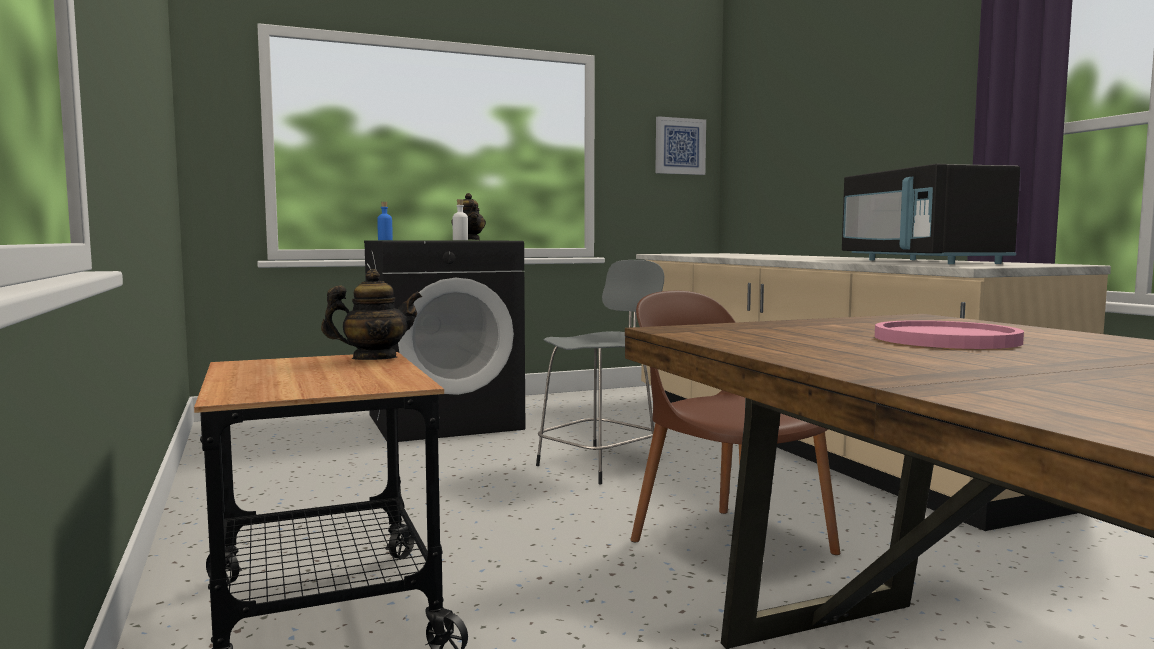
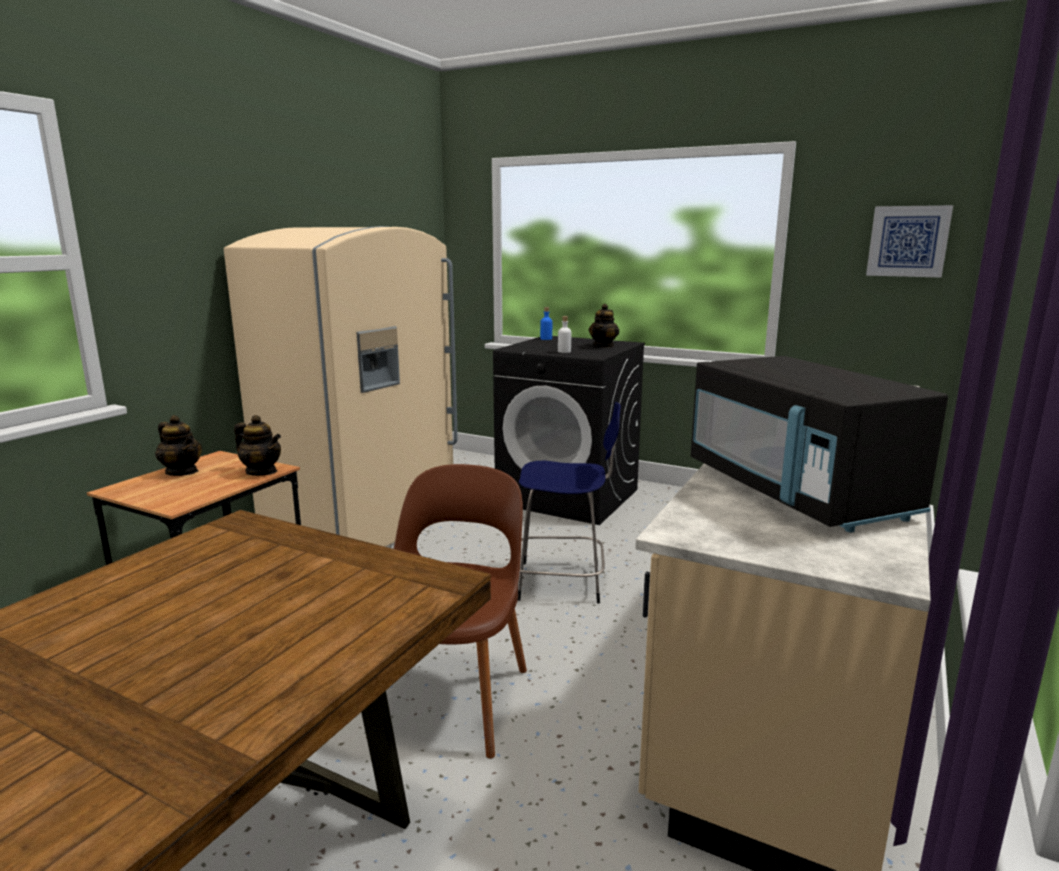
camera: 50 degrees right, 10 degrees up
(259, 375) = (182, 472): none -> teapot
(273, 493) = (366, 522): none -> beige fridge
(600, 464) = (563, 582): grey stool -> blue stool
(920, 261) = (796, 493): black microwave -> black microwave turned 60 degrees counterclockwise
(946, 339) = (233, 617): pink plate -> none

